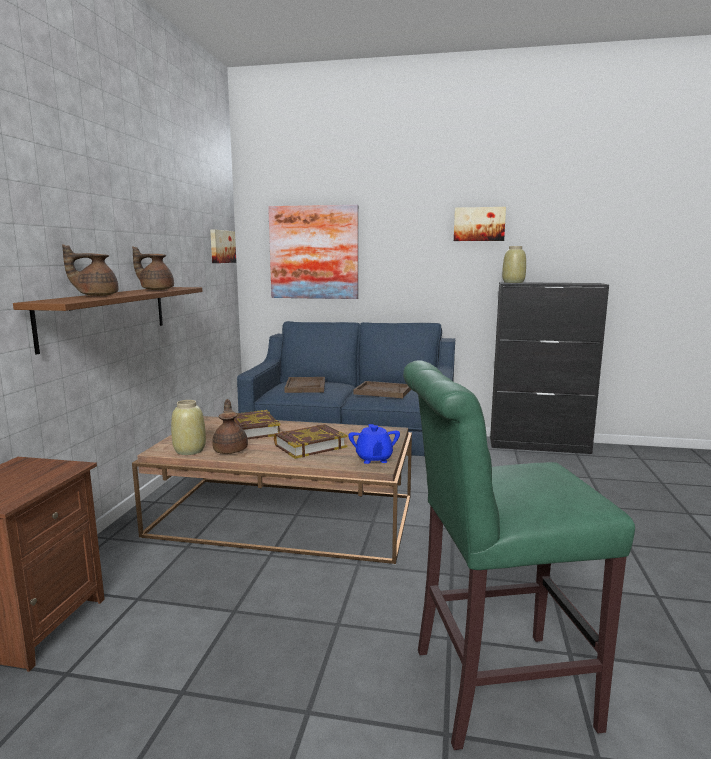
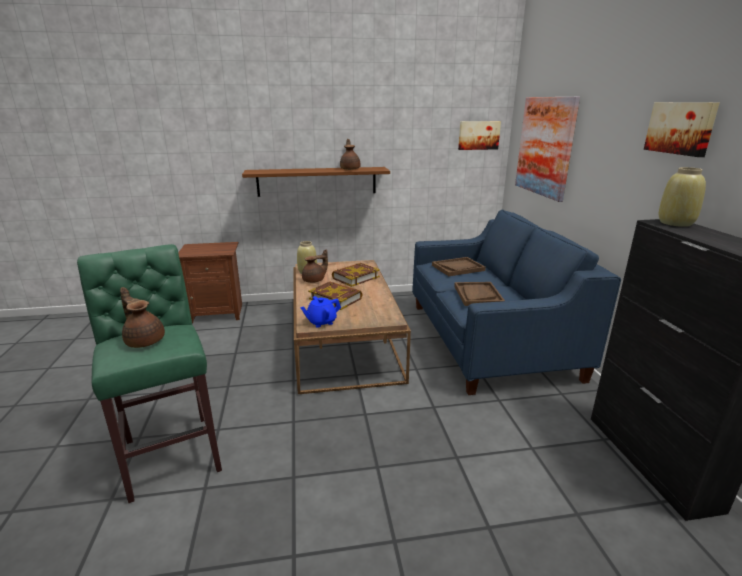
camera: 70 degrees right, 10 degrees up
(96, 295) = (294, 170): brown teapot -> brown teapot (144, 340)

